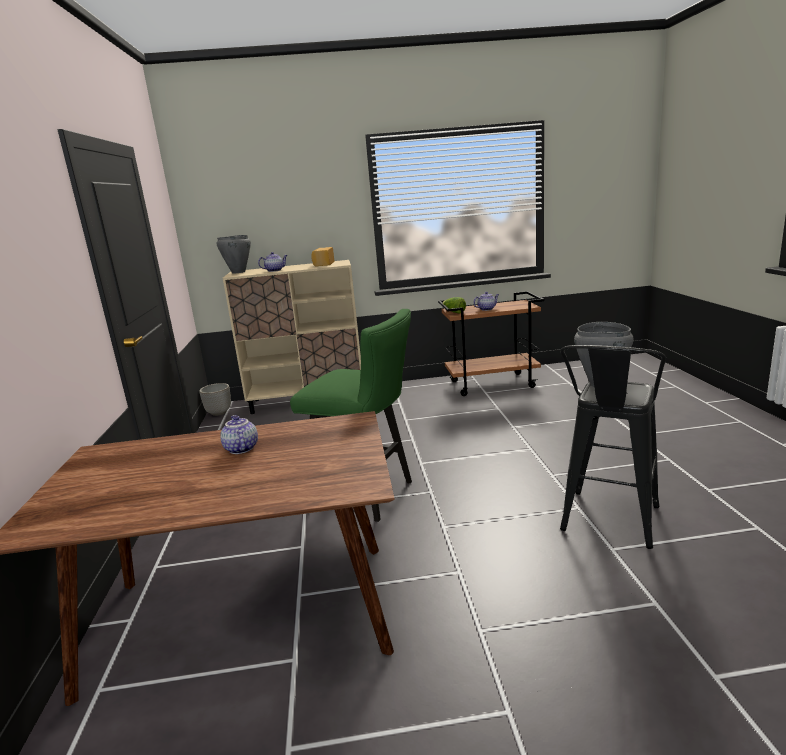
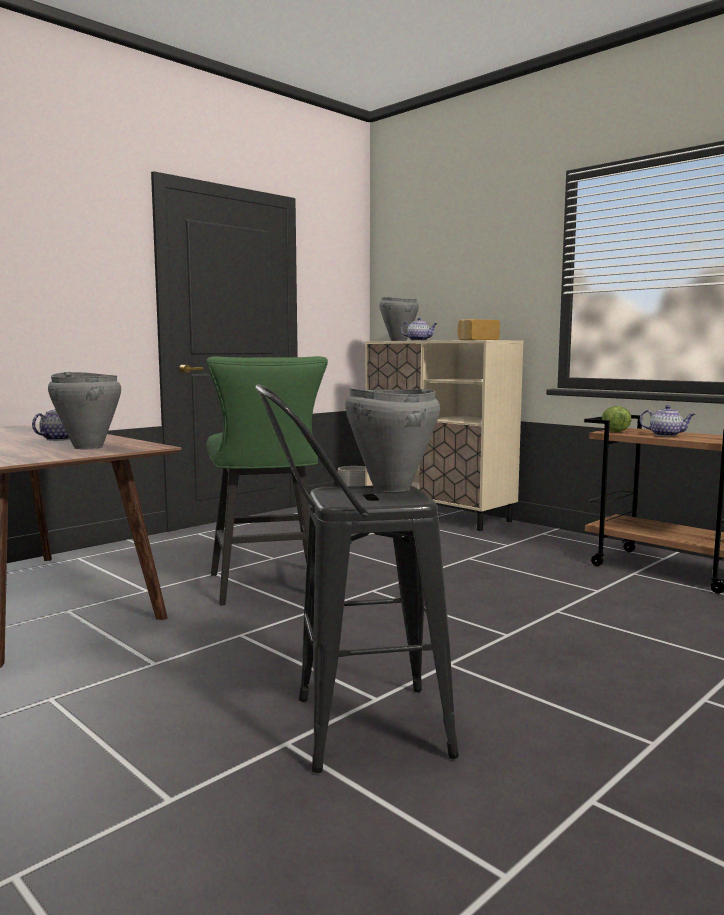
camera: 50 degrees right, 10 degrees down
(322, 441) = (88, 447): none -> grey cooking pot

